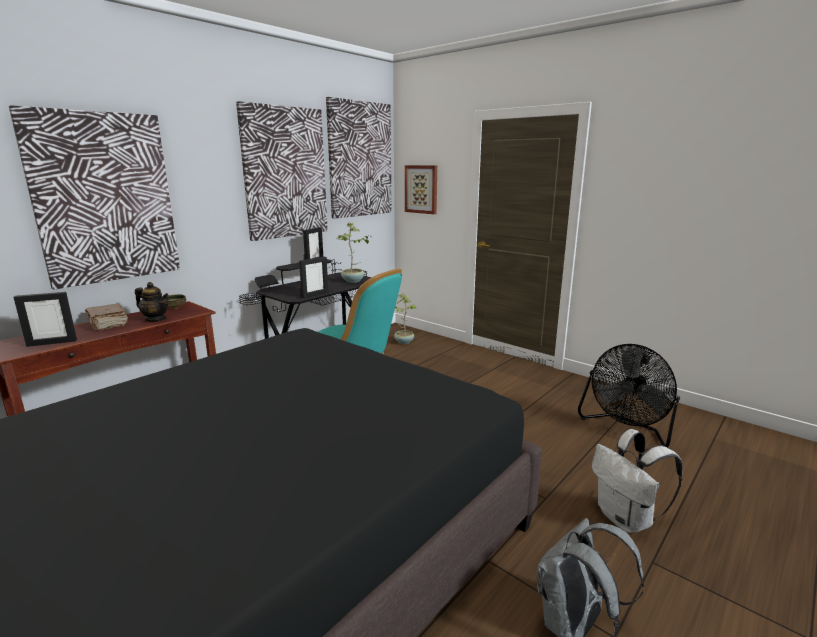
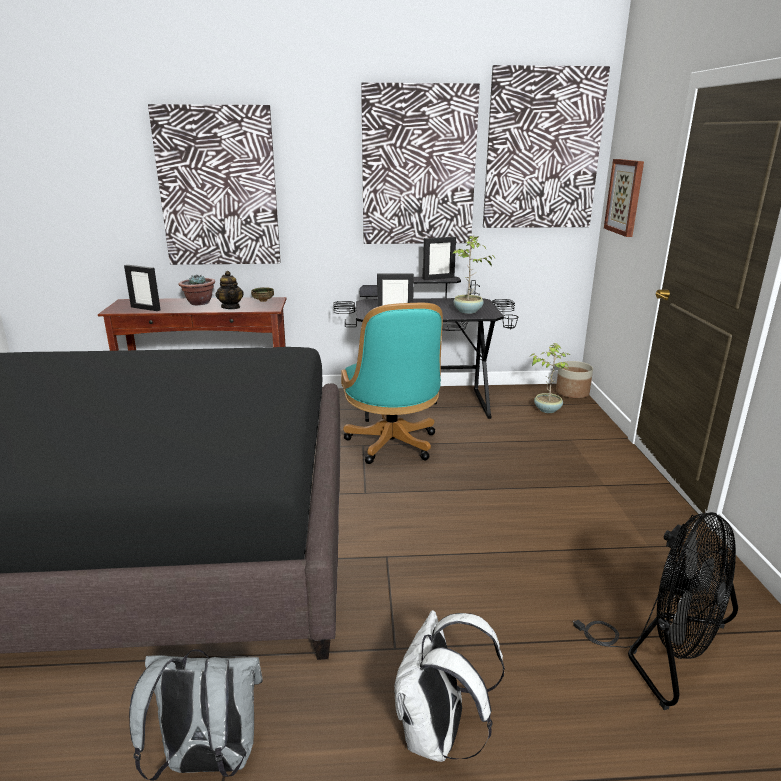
camera: 45 degrees right, 5 degrees up
(107, 324) = (199, 303): brown book -> potted plant
(401, 328) = (572, 393): none -> planter
(625, 427) = (662, 650): black fan -> black fan turned 135 degrees counterclockwise

